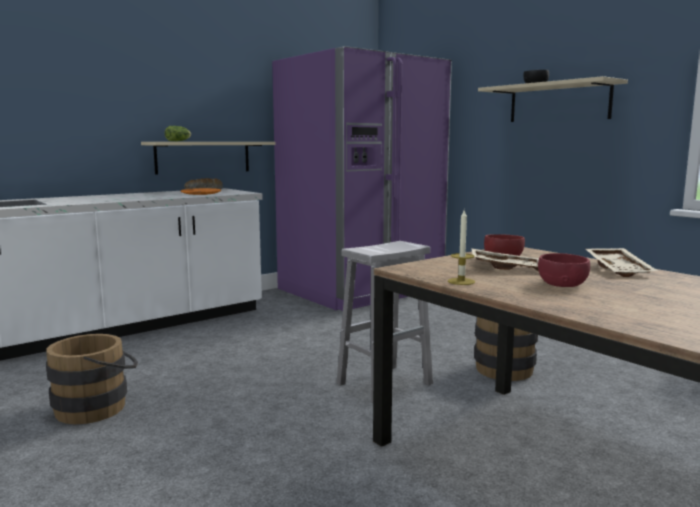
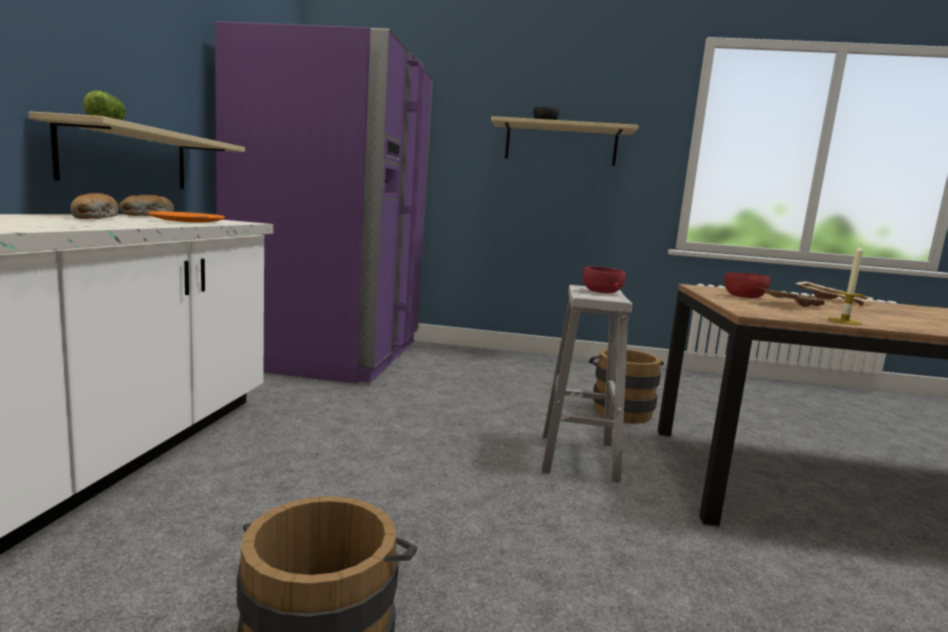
camera: 45 degrees left, 0 degrees up
(156, 194) = (97, 218): none -> bread
(561, 284) = (880, 315): red bowl -> red bowl (601, 291)

